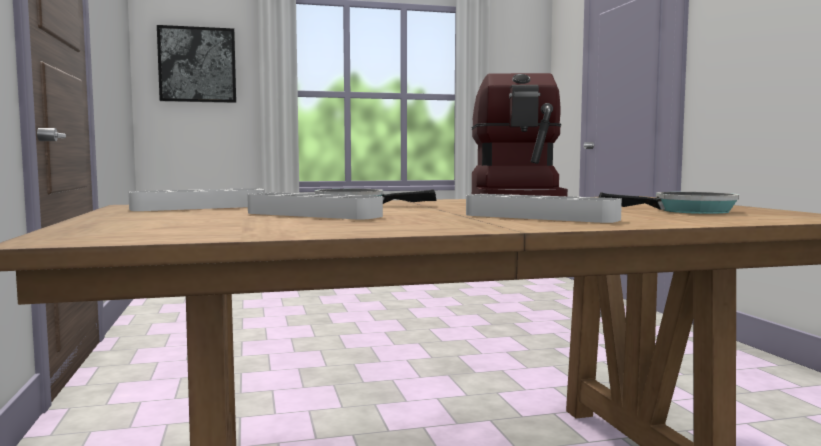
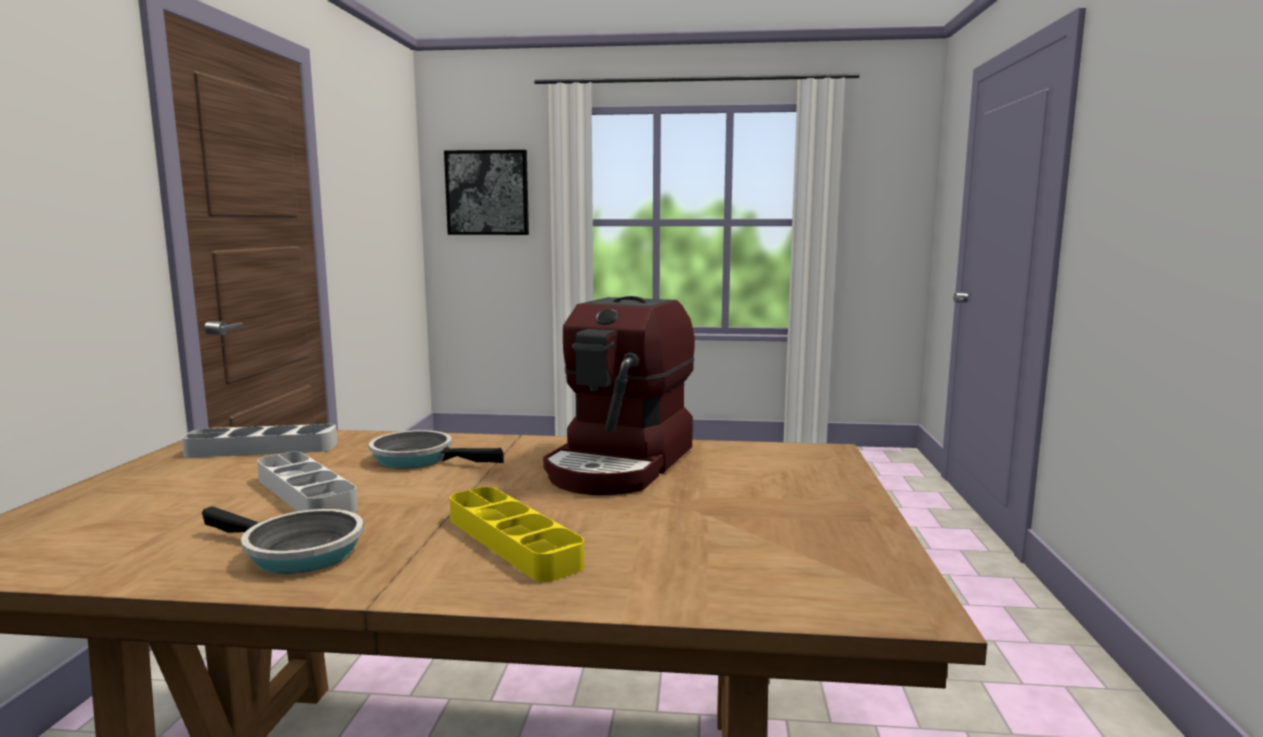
camera: 20 degrees right, 5 degrees up
(540, 217) = (512, 541): grey tray -> yellow tray
(687, 211) = (758, 536): frying pan -> frying pan (296, 552)

